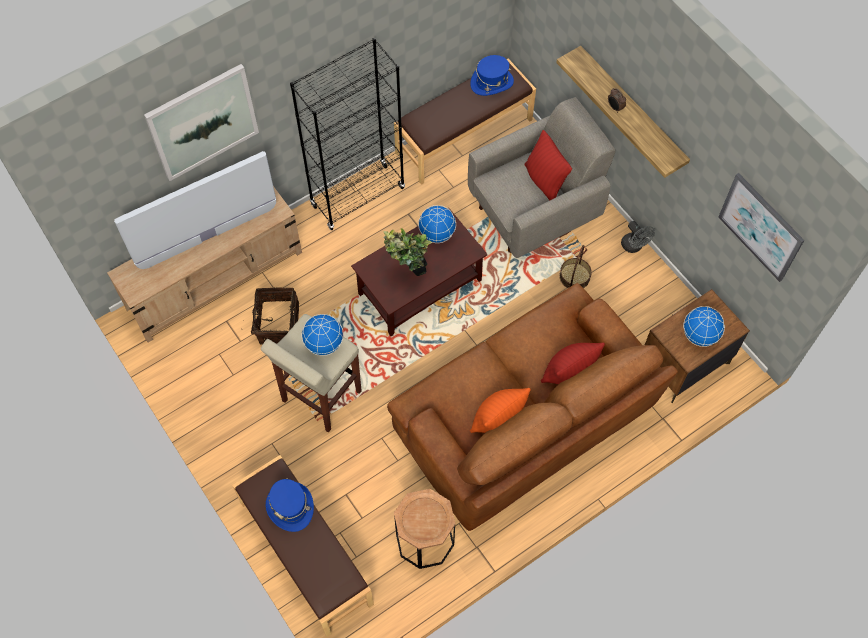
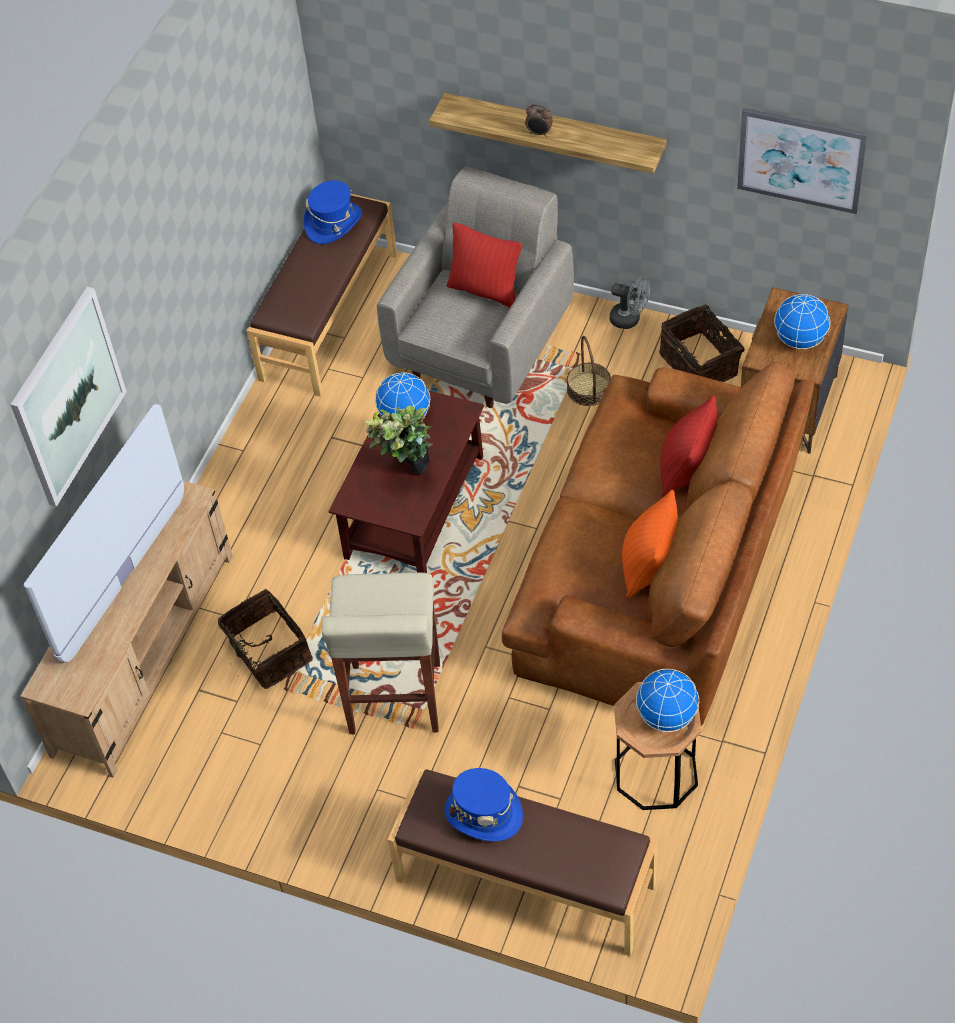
camera: 30 degrees left, 10 degrees down
(324, 343) = (386, 592): globe -> globe (667, 716)
(358, 197) = (252, 454): black bookcase -> none
(654, 301) = (701, 362): none -> basket

